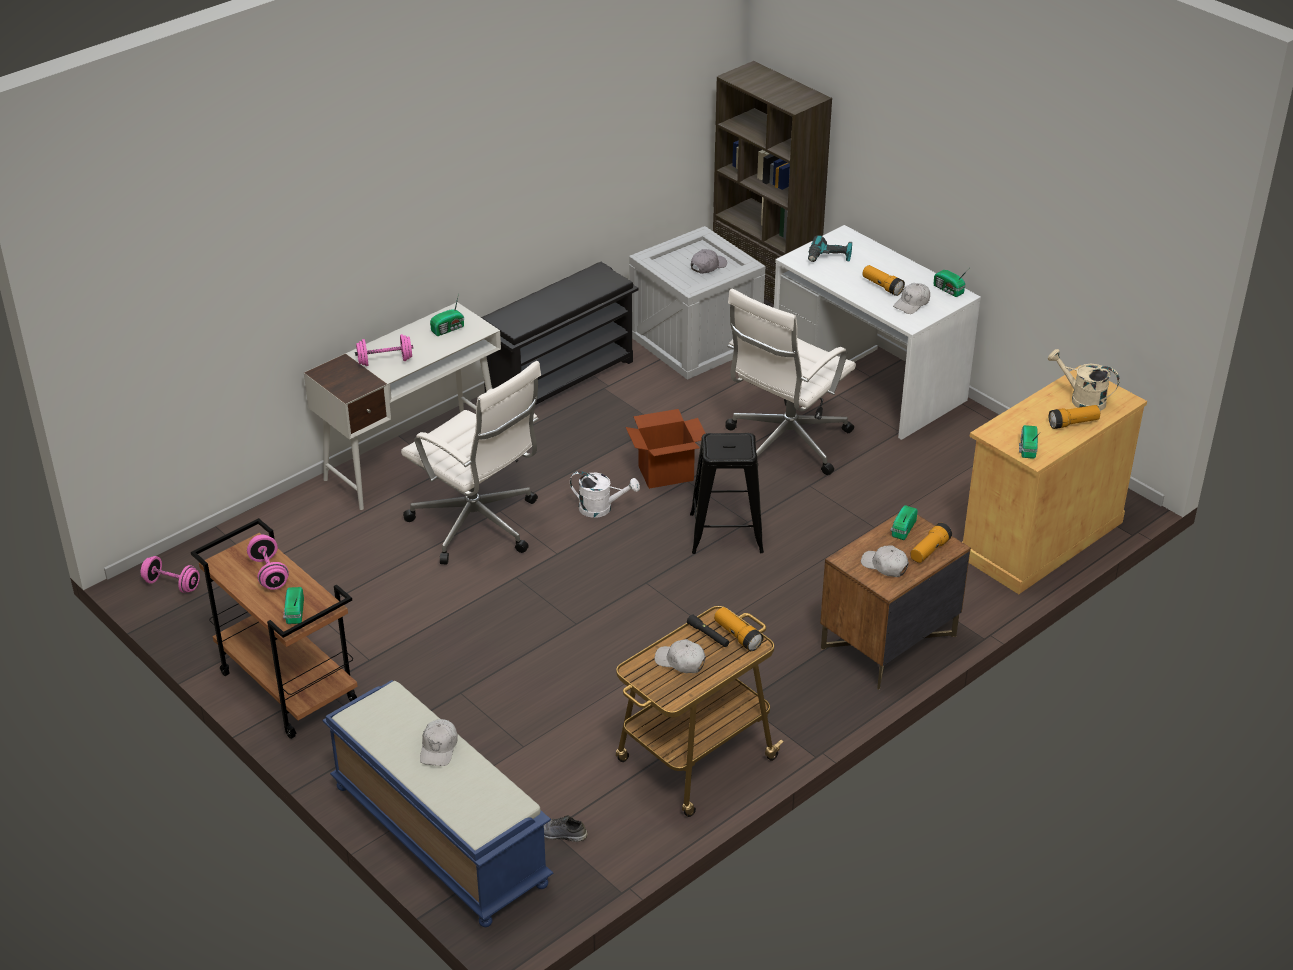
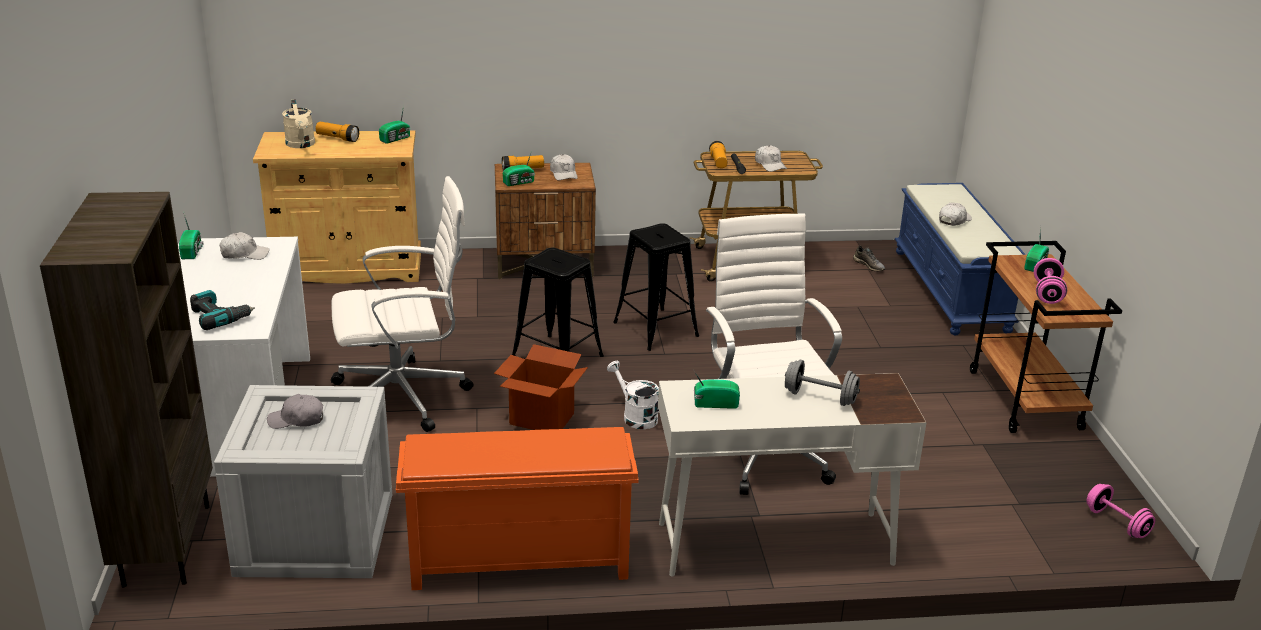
camera: 145 degrees left, 10 degrees down
(385, 361) = (820, 397): pink dumbbell -> grey dumbbell
(560, 378) = (517, 562): black shoe rack -> orange shoe rack
(684, 607) = (655, 329): none -> black stool
(882, 286) = (235, 275): flashlight -> none

